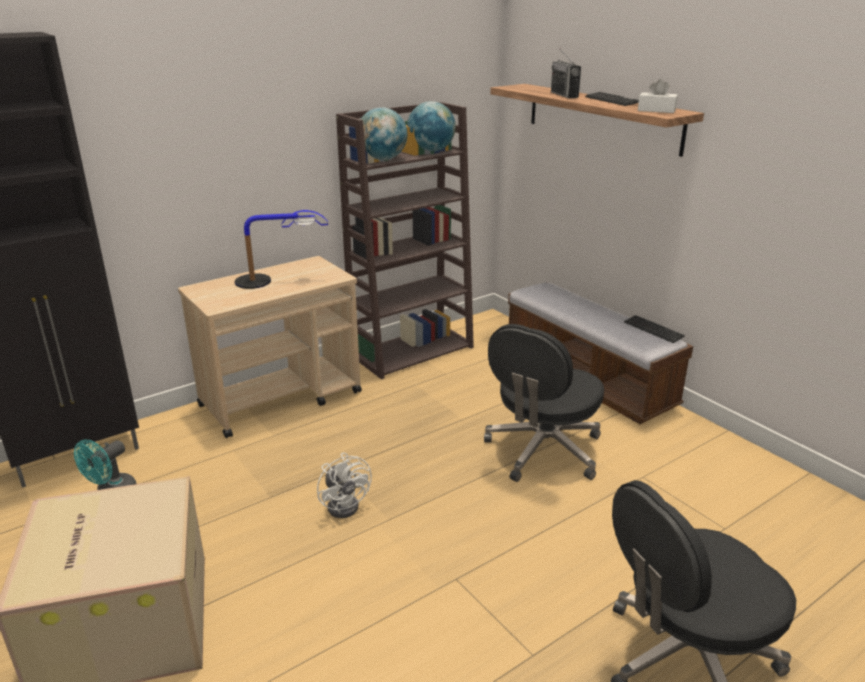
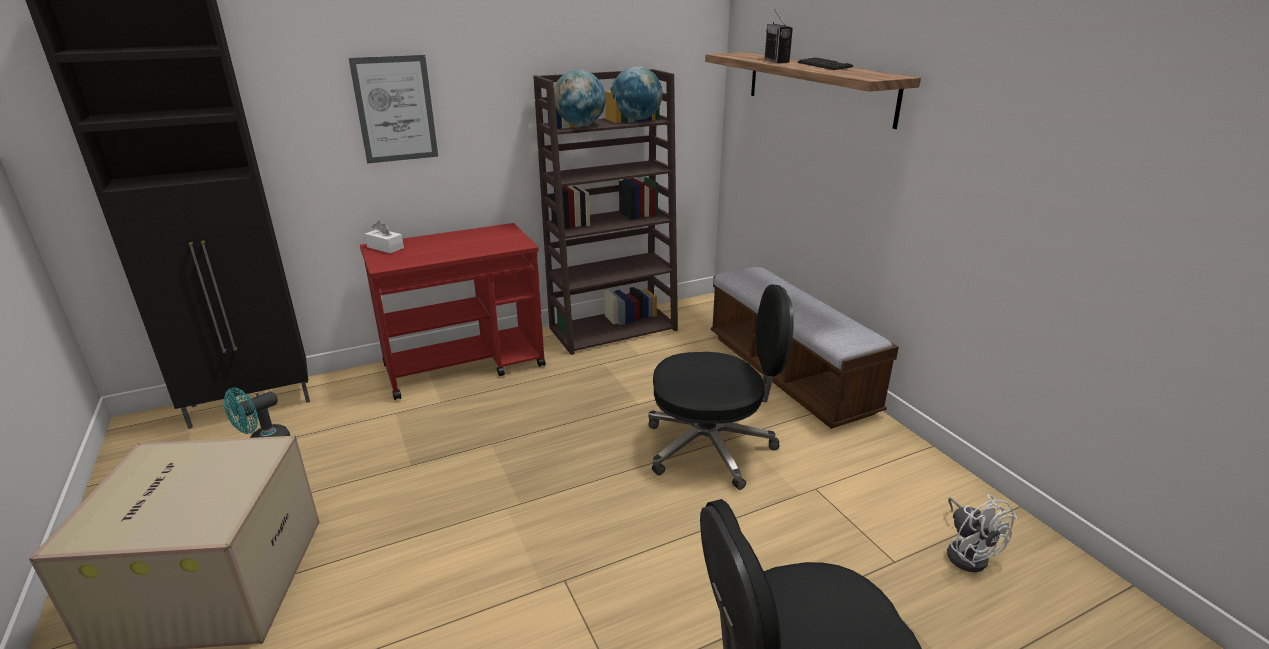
camera: 10 degrees right, 0 degrees up
(210, 153) = (395, 109): none -> picture
(273, 280) = (454, 244): table lamp -> none
(282, 398) = (465, 365): beige cart -> red cart
(346, 504) = (483, 481): white fan -> white fan (967, 552)
(542, 451) = (712, 447): black office chair -> black office chair turned 135 degrees counterclockwise
(653, 330) = (856, 325): keyboard -> none
(656, 110) = (865, 74): white tissue box -> white tissue box (385, 247)

